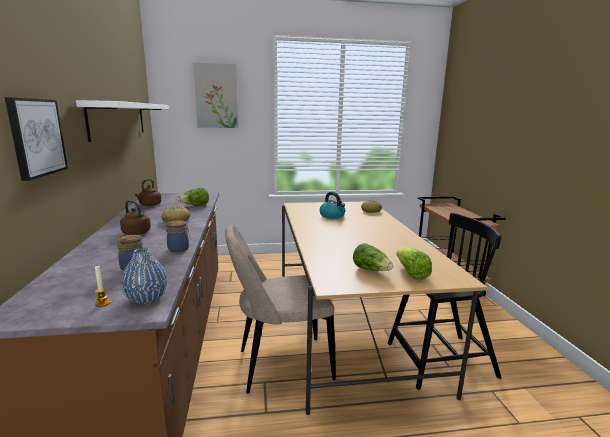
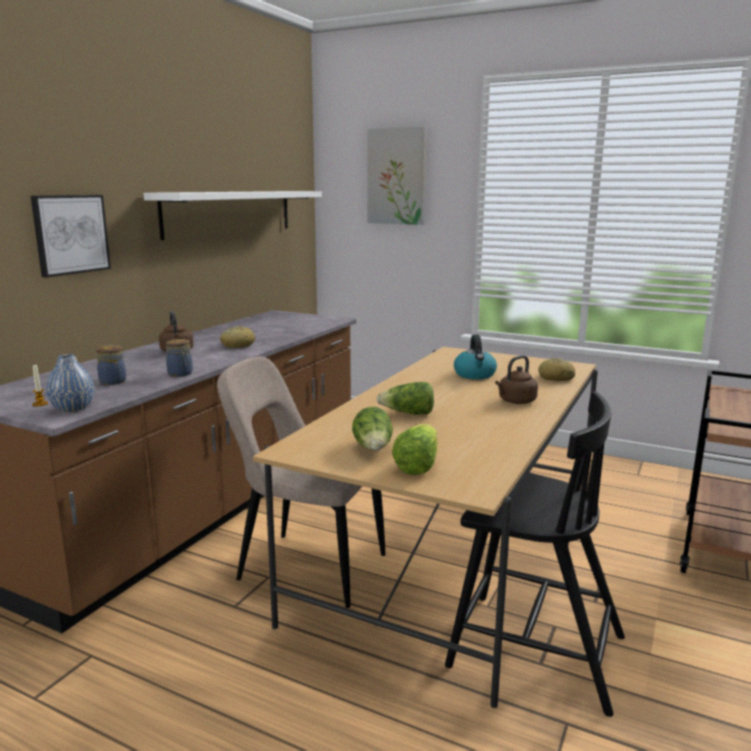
camera: 35 degrees right, 0 degrees up
(149, 205) = (246, 324): brown kettle -> brown kettle (515, 401)
(195, 205) = (293, 331): lettuce -> lettuce (408, 414)

